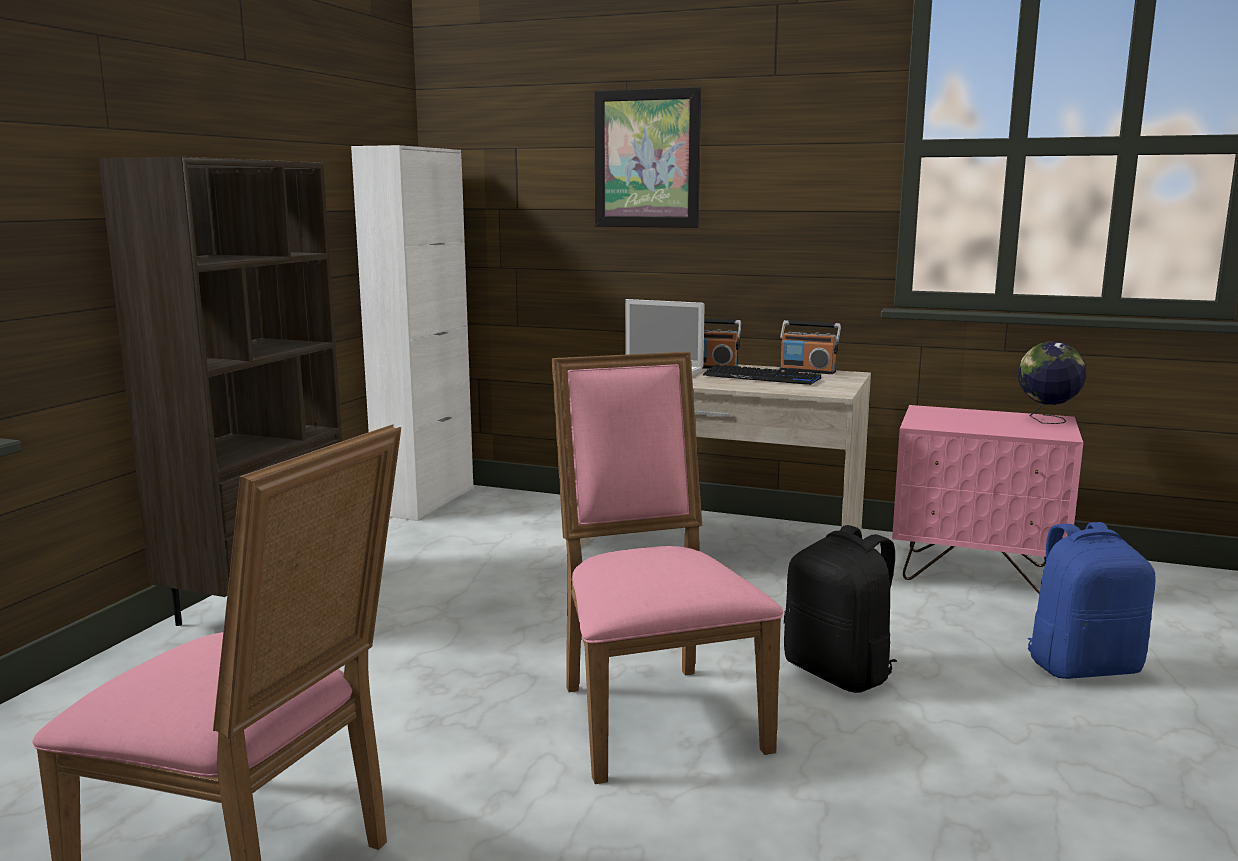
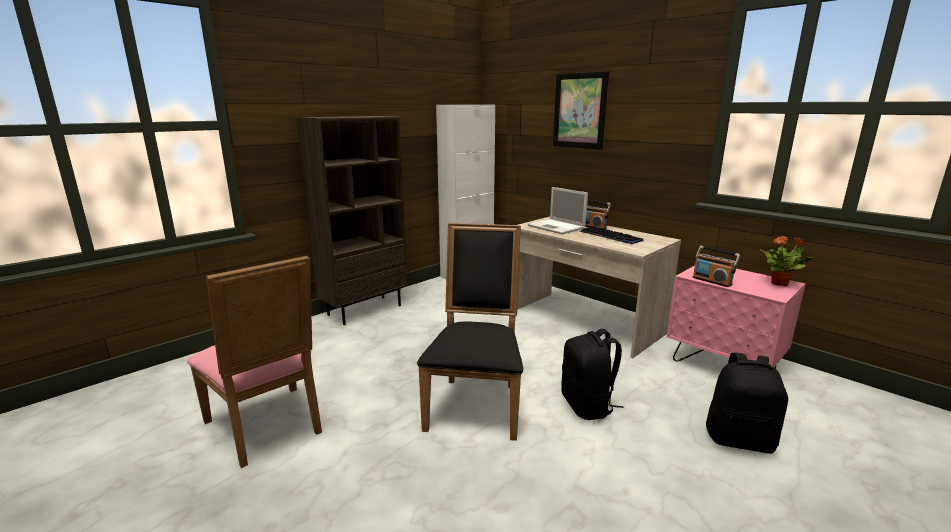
camera: 25 degrees right, 5 degrees up
(652, 713) = (476, 403): pink chair -> black chair
(807, 371) = (643, 234): radio -> radio (712, 281)
(1046, 420) = (780, 284): globe -> potted plant
(1082, 666) = (740, 439): blue backpack -> black backpack

